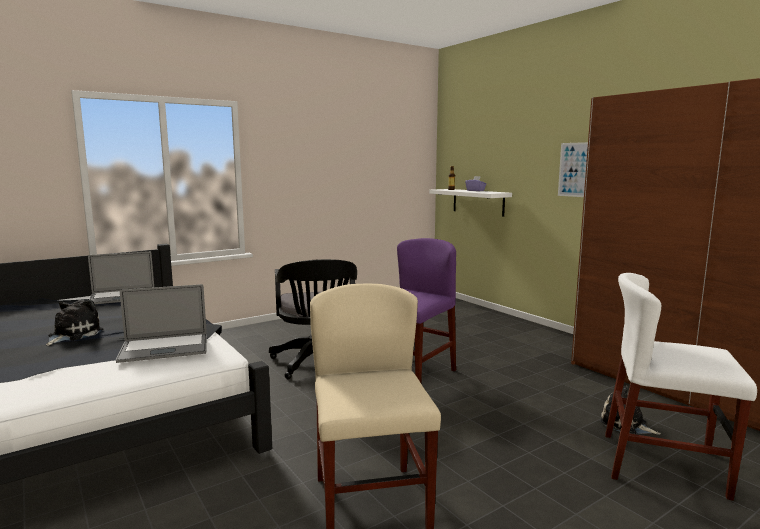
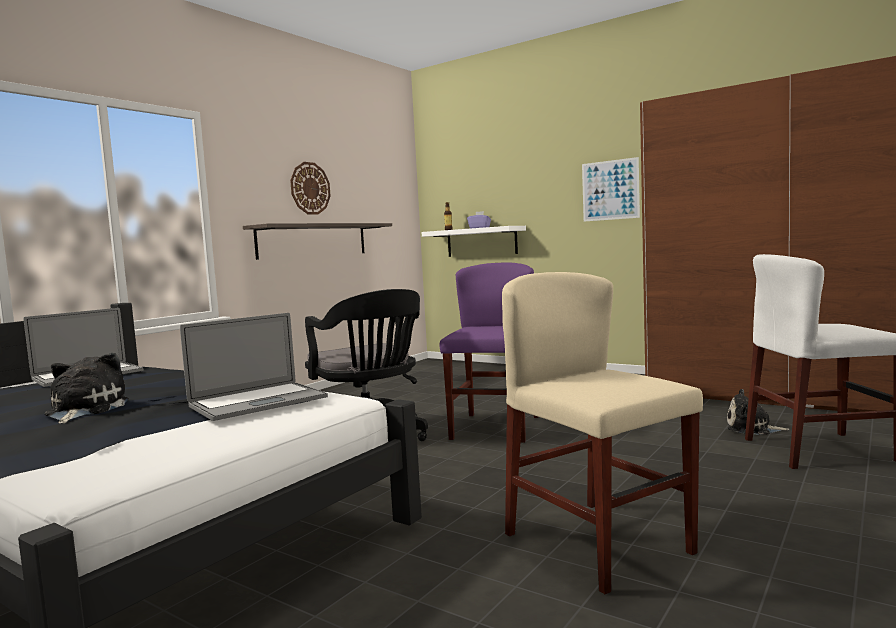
camera: 20 degrees left, 5 degrees down
(330, 154) = (310, 188): none -> wall clock
(330, 196) = (313, 240): none -> shelf

